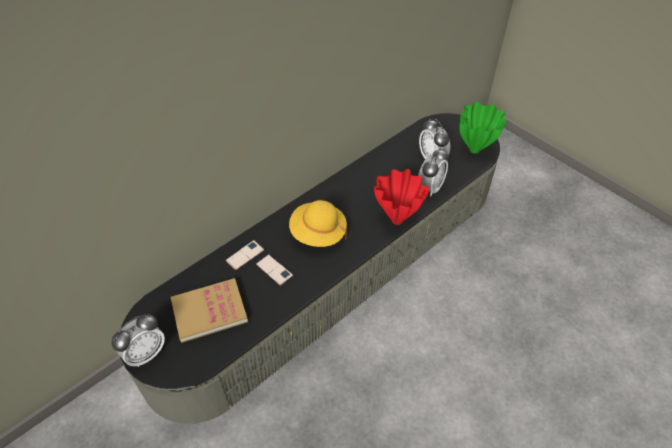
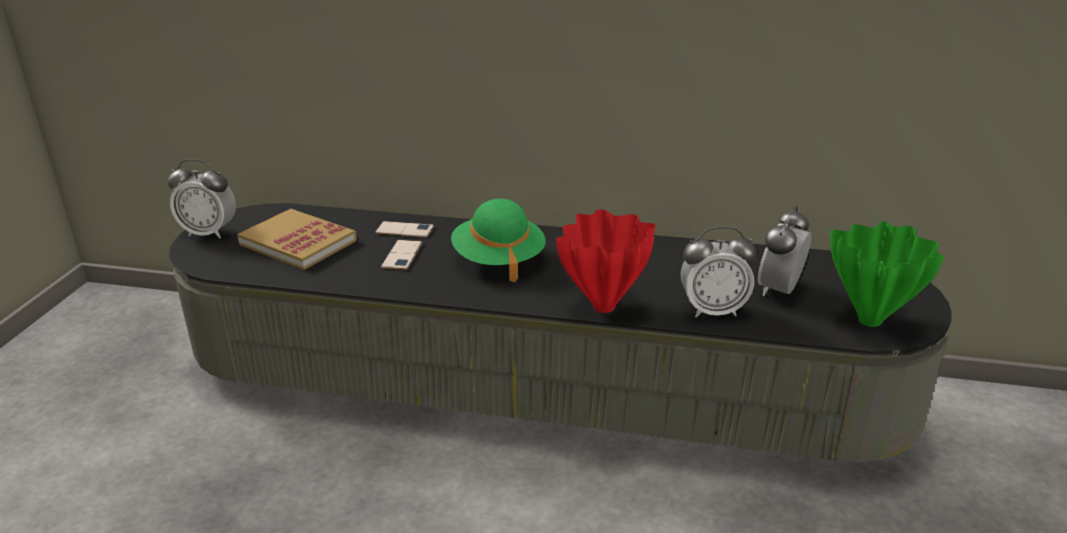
camera: 55 degrees right, 20 degrees down
(318, 233) = (498, 260): yellow hat -> green hat

